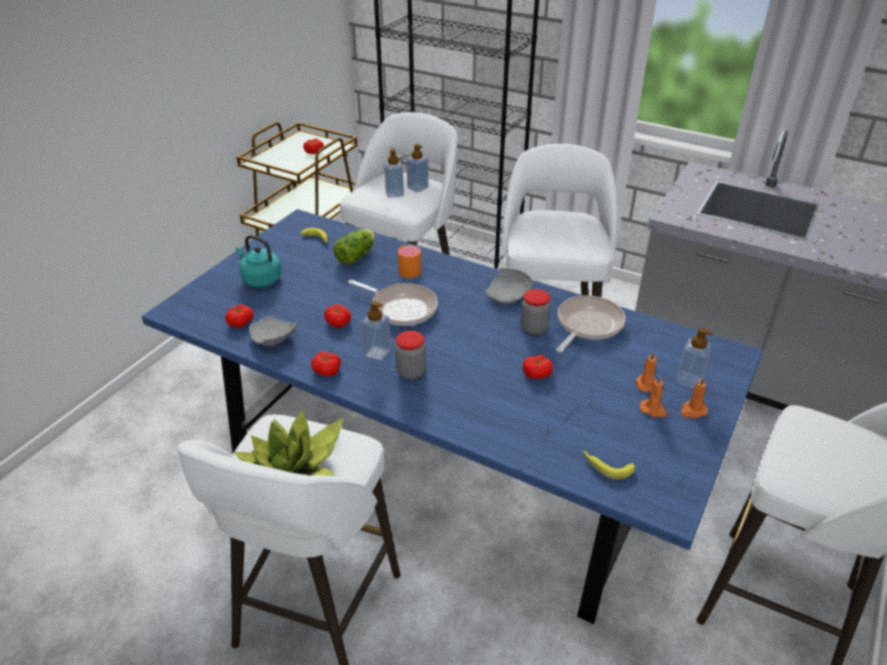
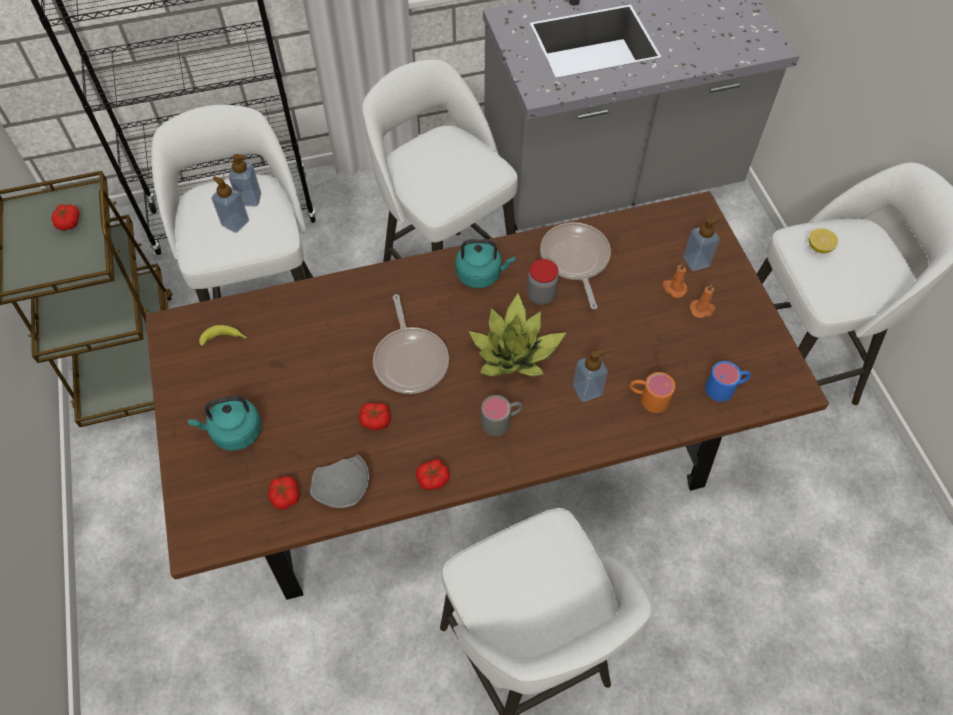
camera: 45 degrees left, 20 degrees up
(295, 468) = (541, 592): potted plant -> potted plant (515, 352)
(357, 255) = (292, 329): lettuce -> none
(377, 352) = (451, 424): soap dispenser -> soap dispenser (587, 390)
(401, 308) = (410, 359): frying pan -> frying pan turned 90 degrees clockwise
(407, 269) = (360, 309): orange mug -> orange mug (648, 398)
(411, 372) = (502, 420): jar -> grey mug
(443, 465) = (476, 452): blue dining table -> brown dining table
(508, 295) = (481, 274): grey plate -> turquoise kettle
(537, 373) = (593, 341): tomato -> none
(605, 466) = (725, 388): banana -> blue mug
(693, 411) = (726, 289): orange candle -> none
(822, 433) = (819, 247): none -> lemon

